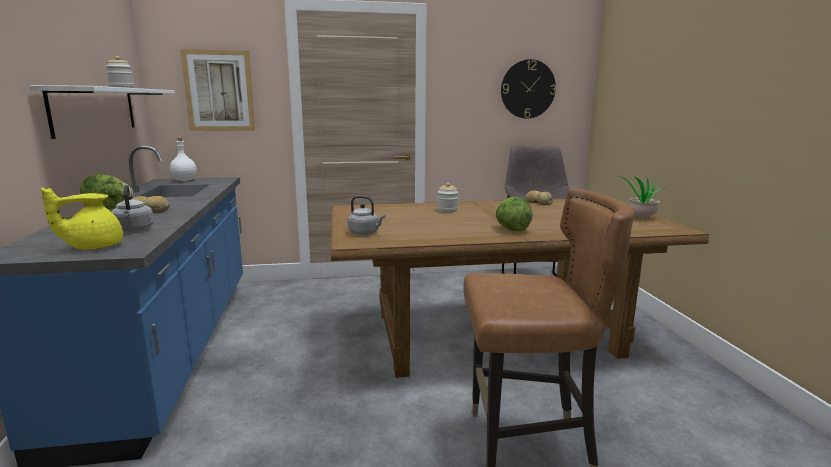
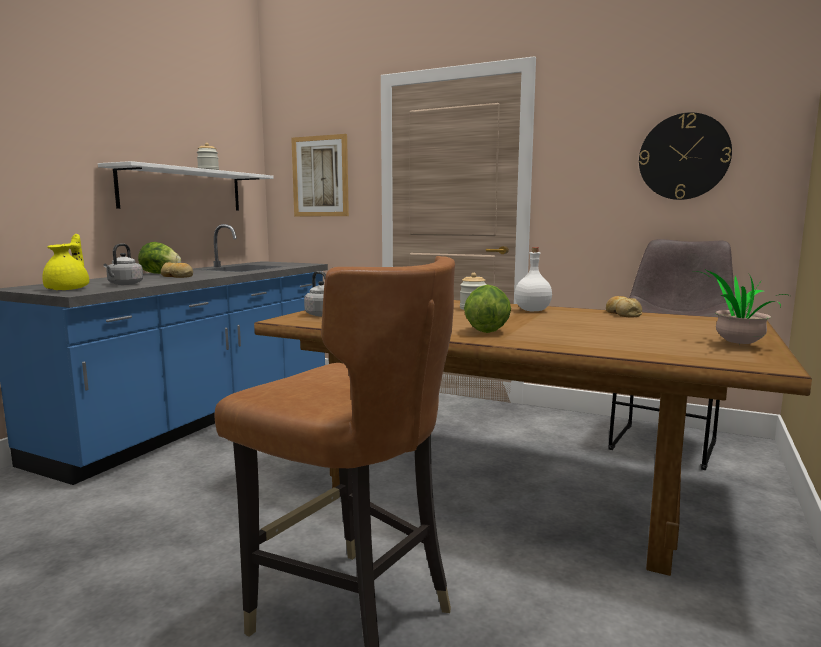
camera: 35 degrees right, 5 degrees down
(93, 246) = (69, 289): yellow teapot -> yellow teapot turned 90 degrees clockwise
(184, 180) = (276, 263): white bottle -> white bottle (532, 310)

